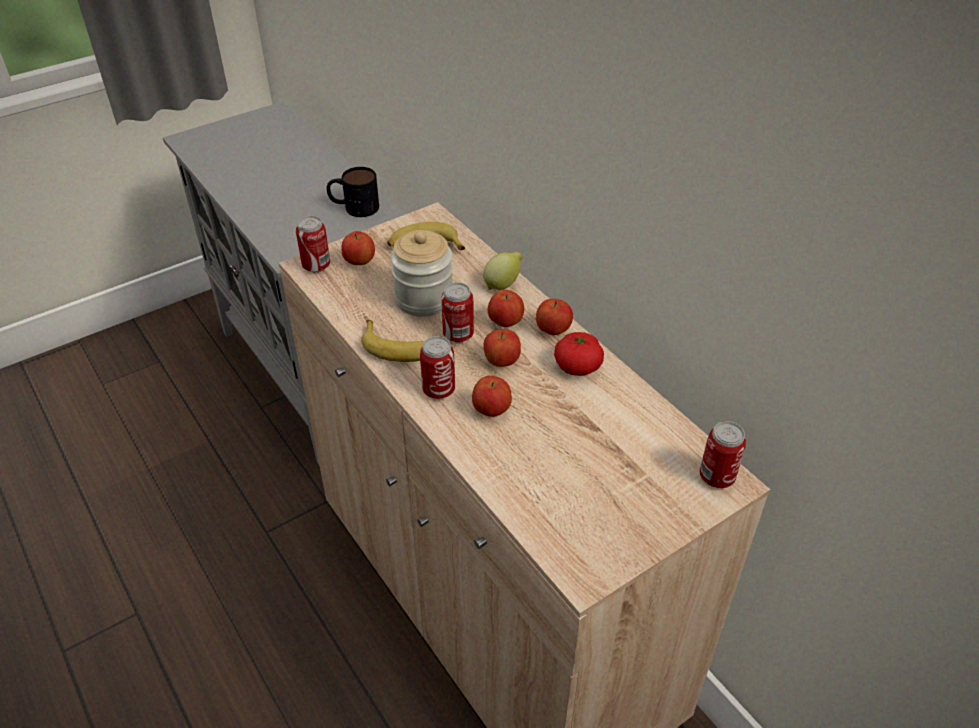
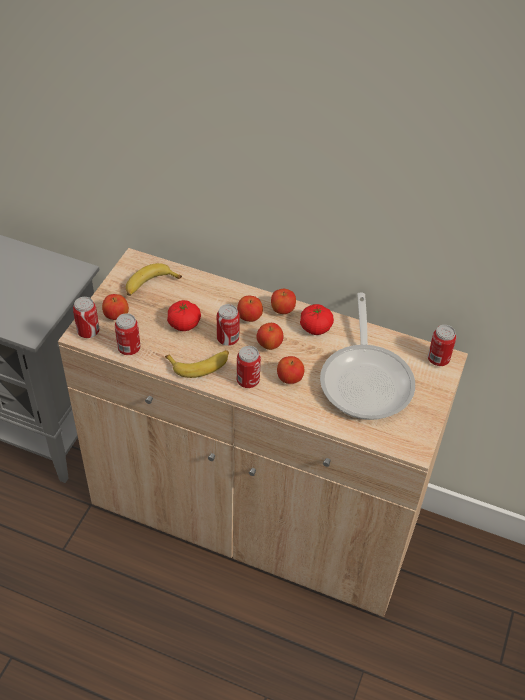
camera: 35 degrees left, 5 degrees up
(341, 299) = (129, 349): none -> can
(354, 207) = (44, 273): mug -> none
(424, 298) = (184, 324): jar -> tomato
(503, 284) = (225, 292): lemon -> none
(591, 456) = (366, 379): none -> frying pan

